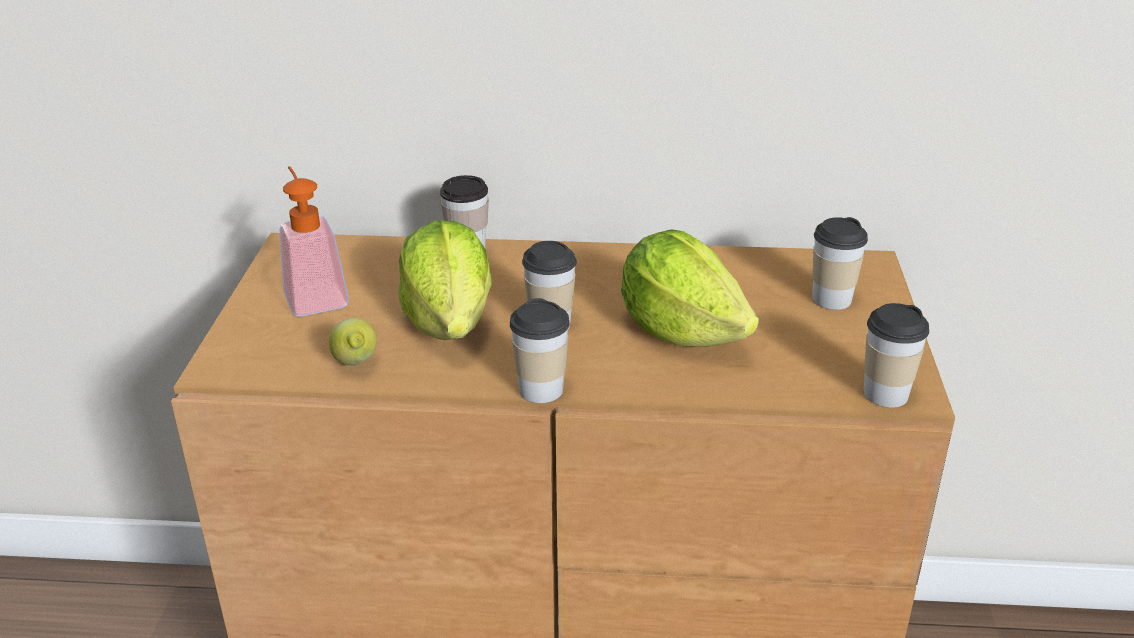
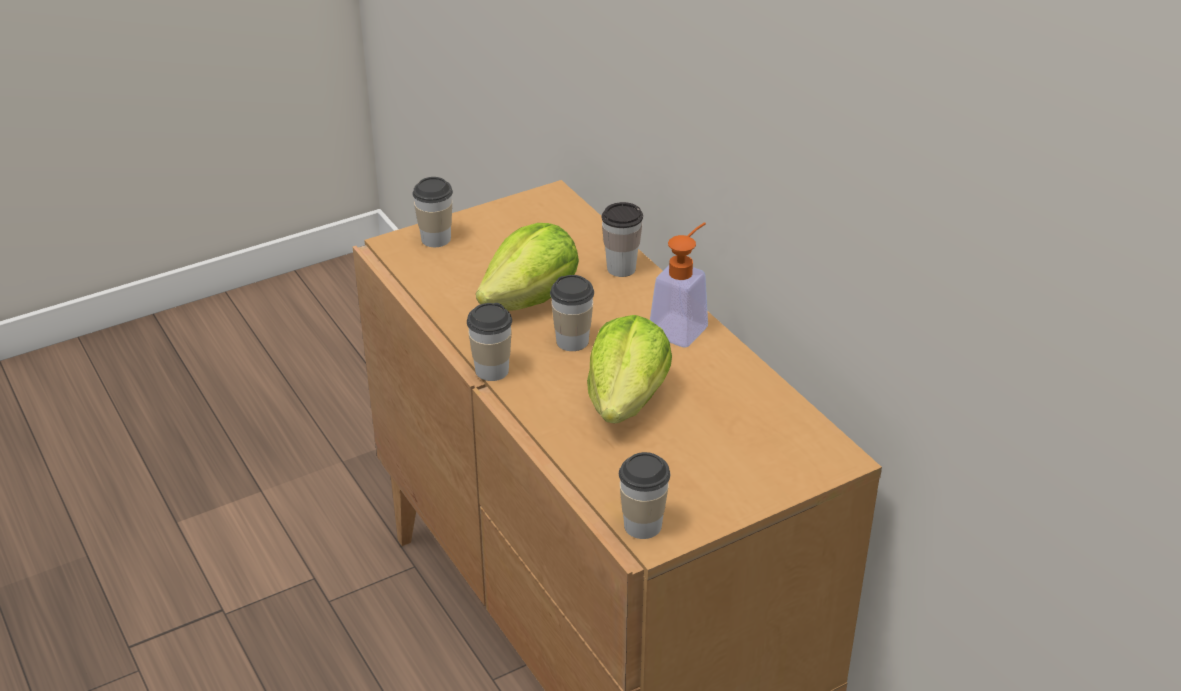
camera: 55 degrees right, 5 degrees up
(314, 295) = (505, 234): soap dispenser -> soap dispenser (683, 326)
(356, 364) = (447, 288): lemon -> none
(831, 299) = (754, 457): cup -> cup (436, 239)

